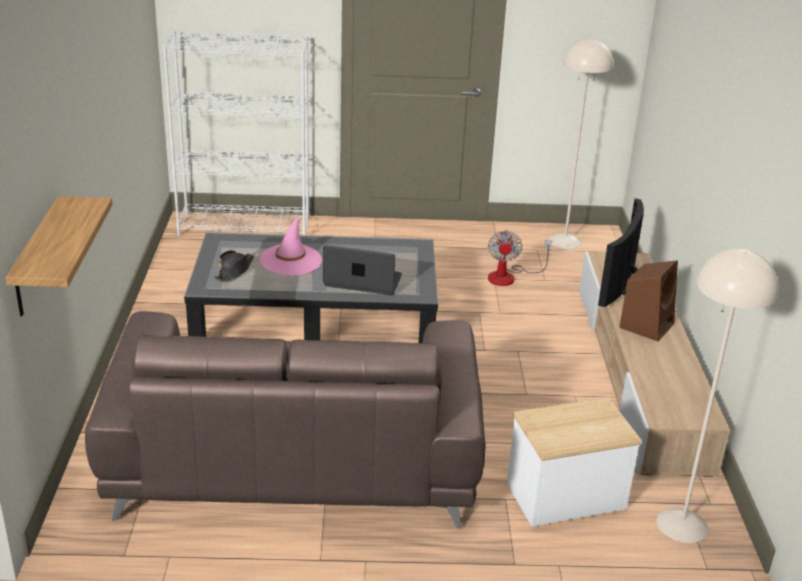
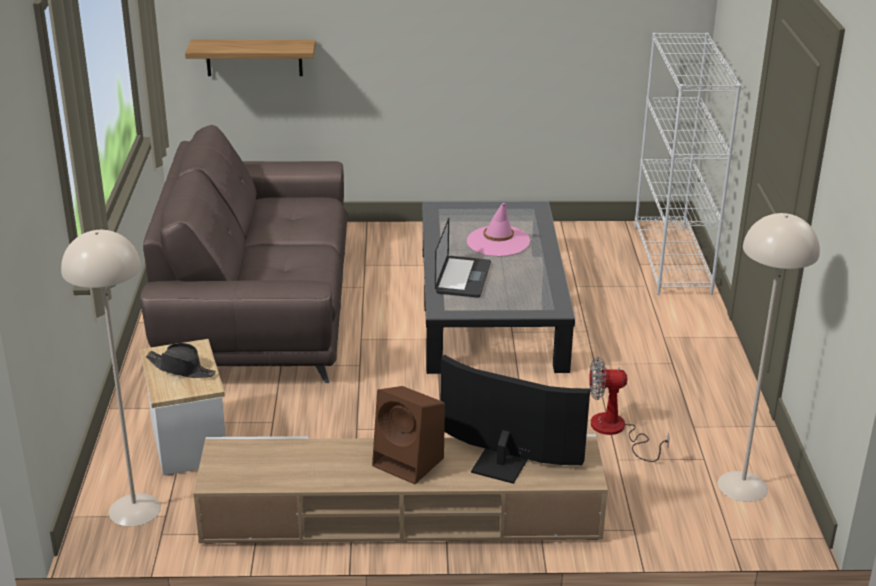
camera: 90 degrees right, 0 degrees up
(234, 271) = (470, 217): black hat -> black hat (181, 369)

